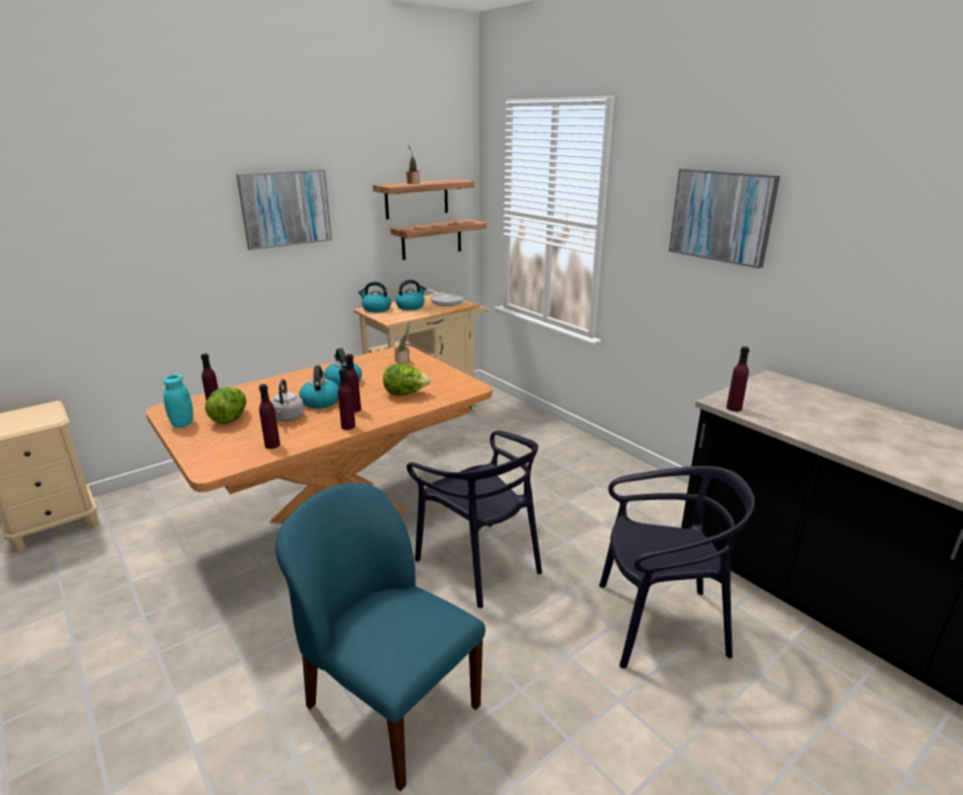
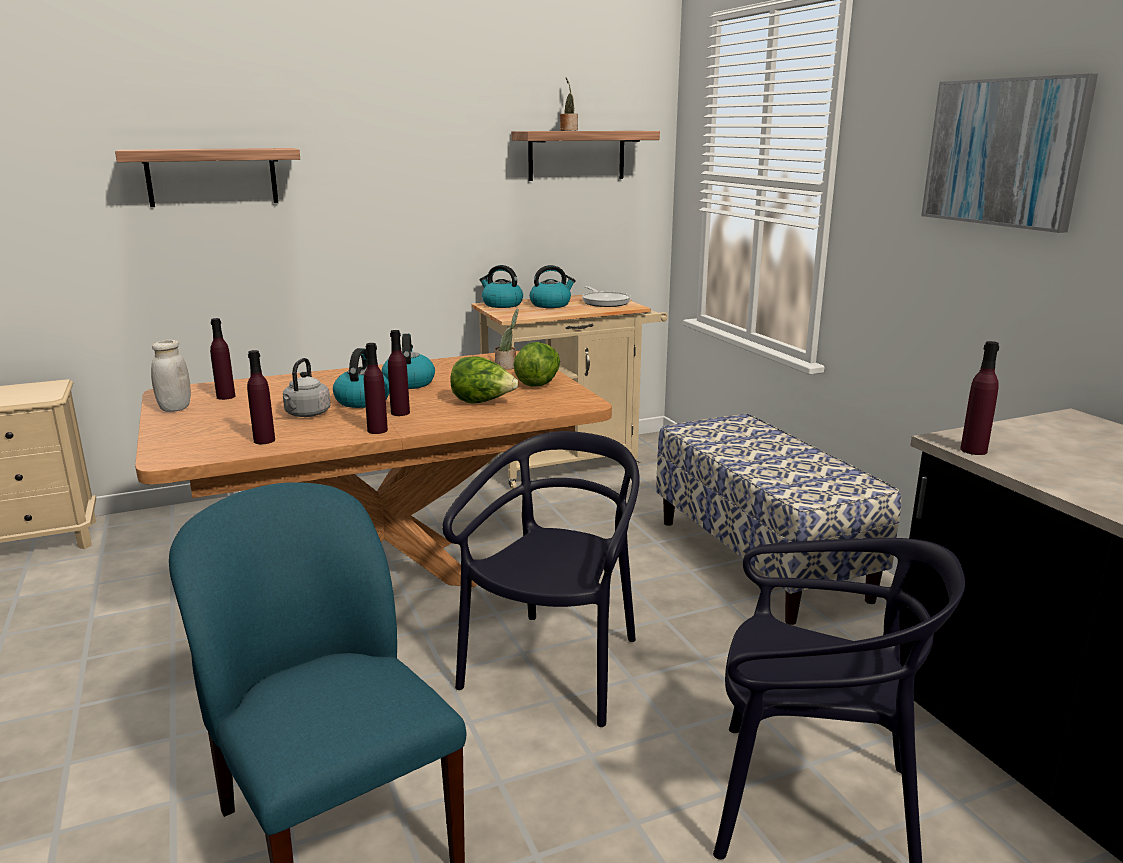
camera: 15 degrees right, 5 degrees down
(182, 423) = (175, 408): turquoise jar -> white jar
(230, 418) = (235, 408): lettuce -> lettuce (538, 383)
(285, 208) = (384, 155): picture -> none
(431, 239) = (596, 215): shelf -> shelf (212, 177)
(480, 563) = (555, 667): black chair -> black chair turned 135 degrees counterclockwise
(575, 467) = (761, 559): none -> bench

